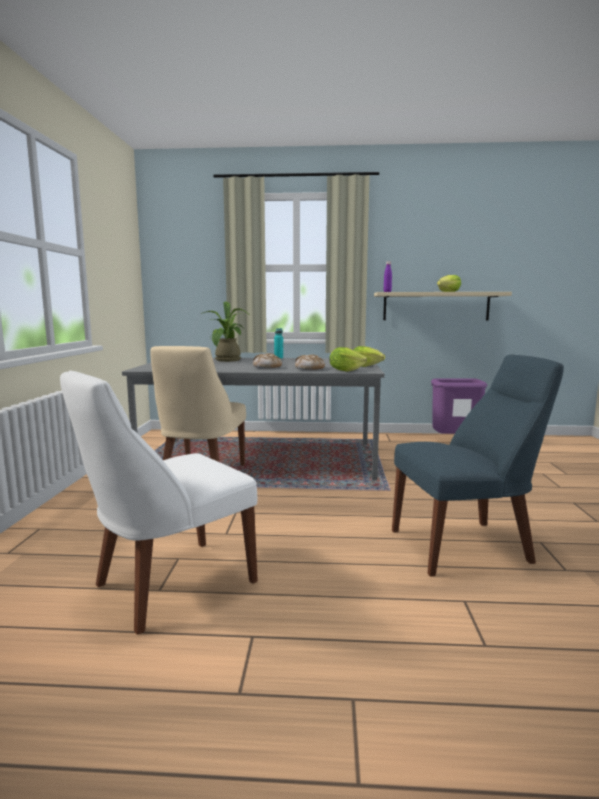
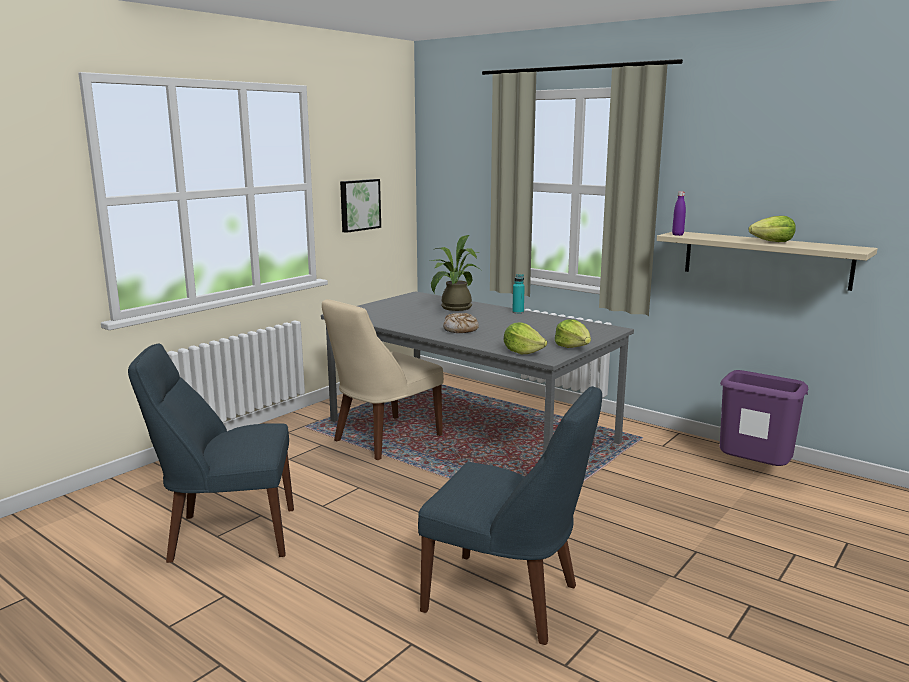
camera: 35 degrees right, 5 degrees up
(113, 280) = (359, 205): none -> picture
(168, 585) = (226, 535): white chair -> blue chair
(309, 369) = (495, 341): bread -> none

